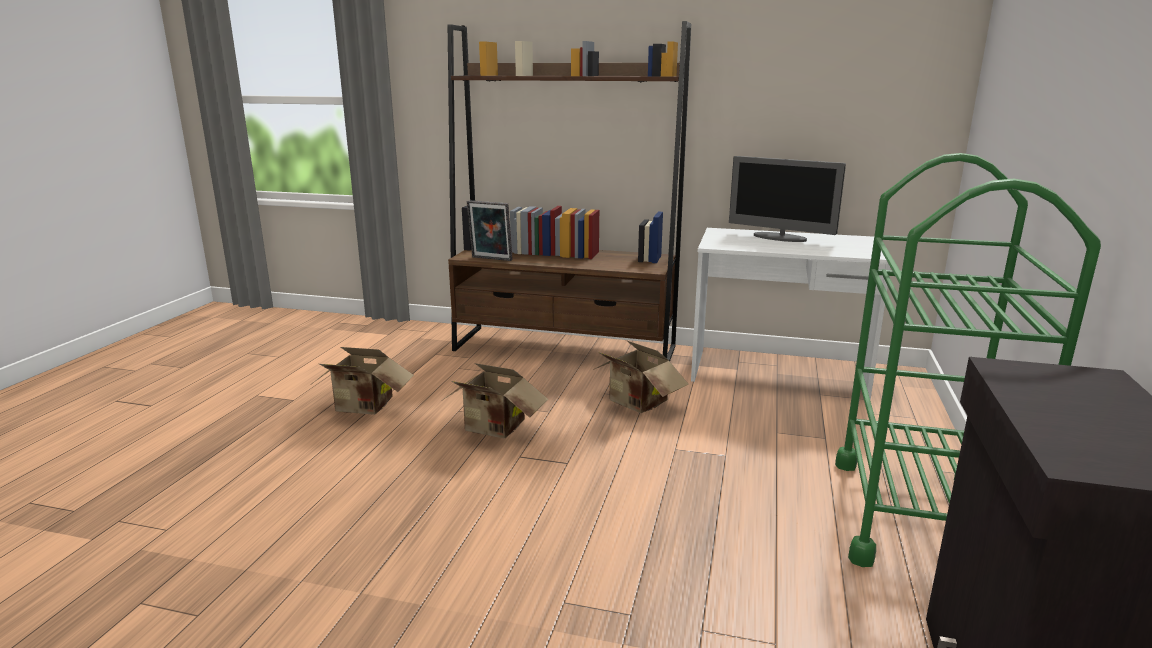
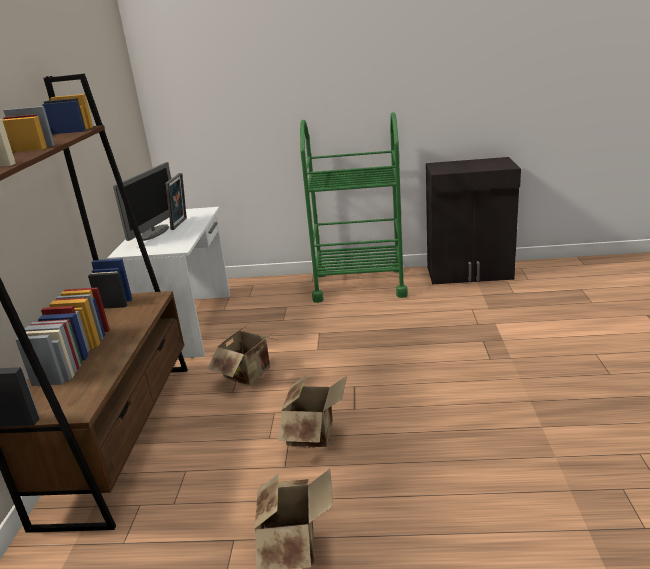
camera: 100 degrees left, 5 degrees up
(490, 259) = (97, 389): picture frame -> picture frame (181, 223)

